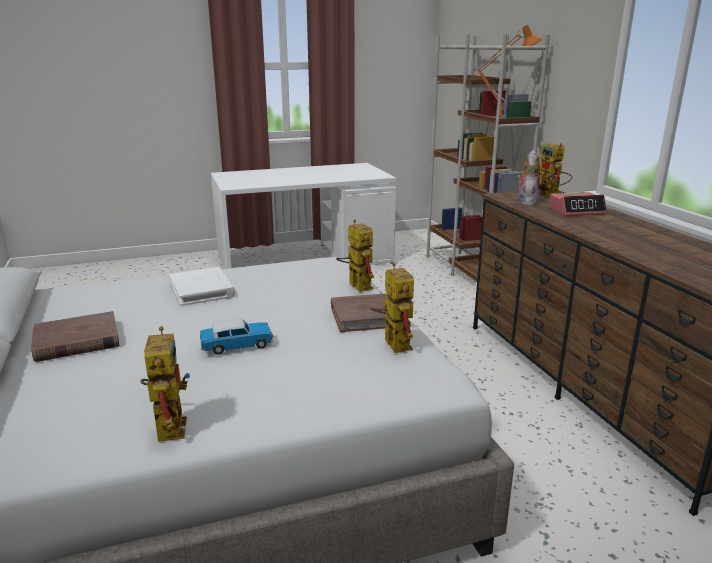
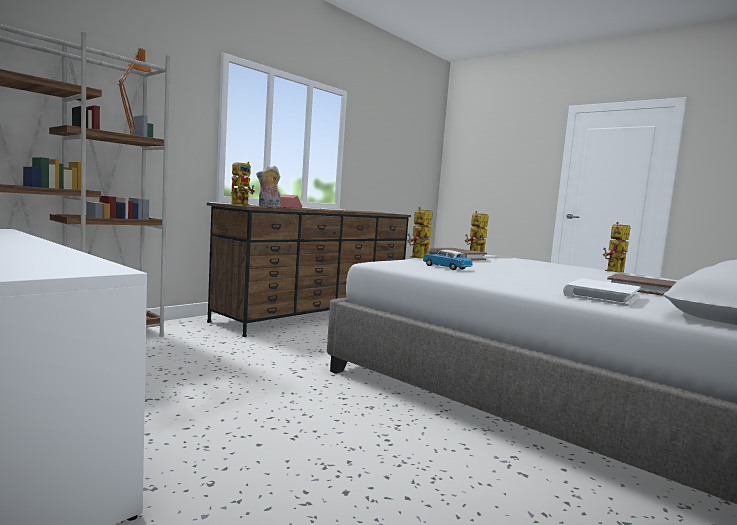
camera: 120 degrees left, 15 degrees down
(202, 289) = (511, 278): white book -> white book (601, 296)
(237, 345) = (547, 267): toy car -> toy car (446, 267)

